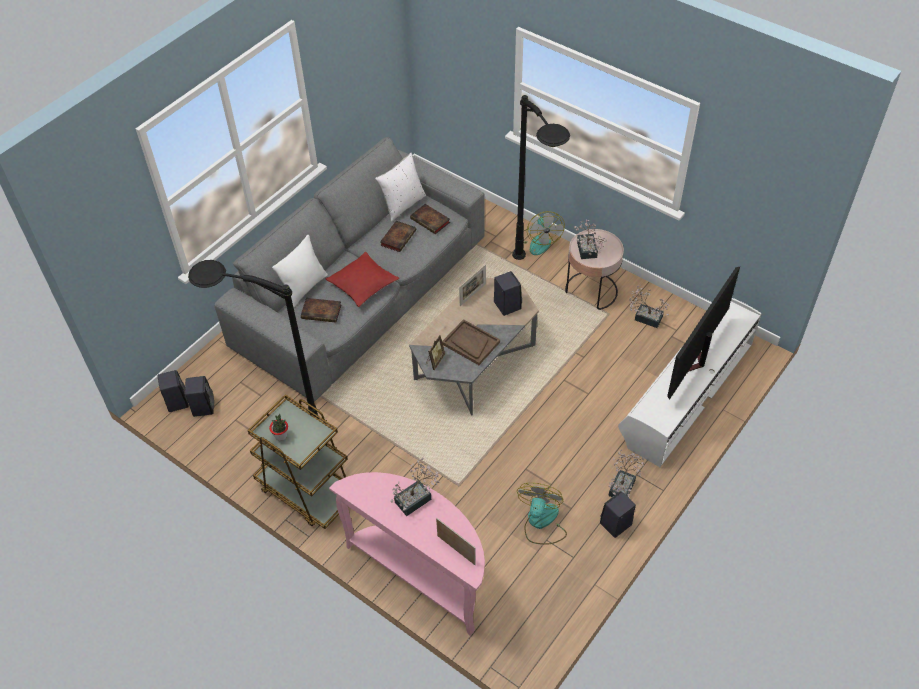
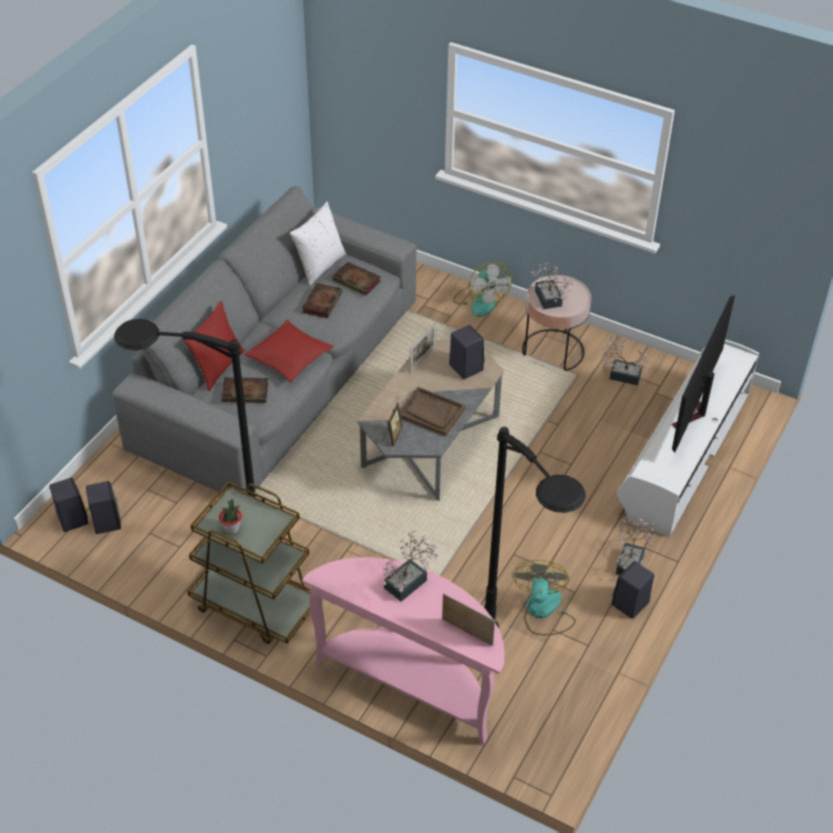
camera: 10 degrees left, 5 degrees down
(304, 288) = (219, 368): white pillow -> red pillow
(535, 284) = (486, 349): black floor lamp -> black floor lamp (521, 674)

